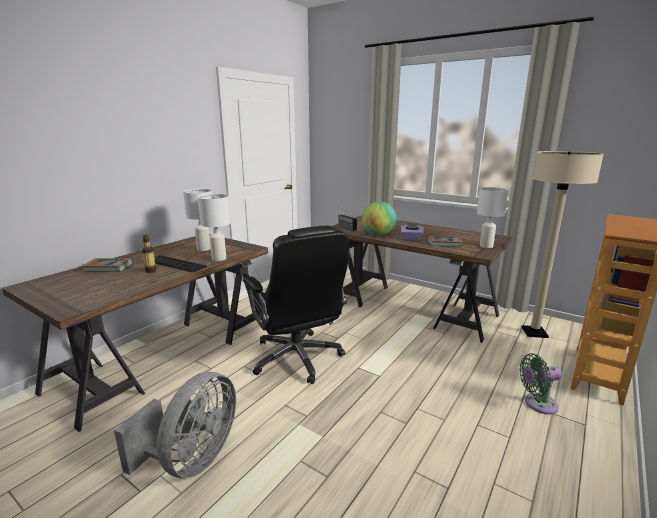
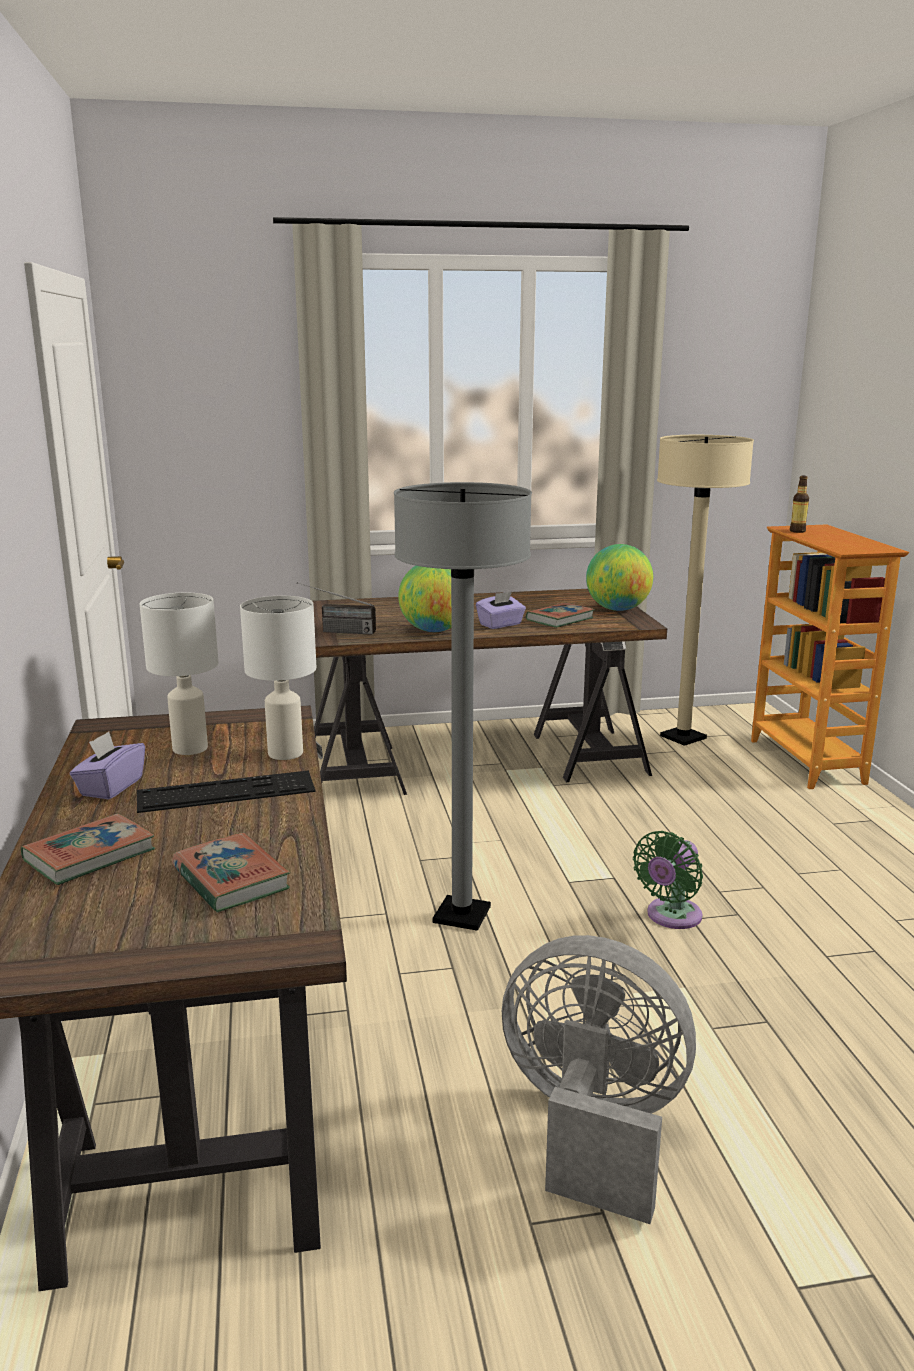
camera: 45 degrees left, 0 degrees up
(108, 287) = (230, 879): none -> book
(151, 271) = (218, 822): bottle -> bottle (797, 531)
(160, 252) = (111, 787): none -> purple tissue box
(192, 460) = (592, 1127): grey fan -> grey fan turned 45 degrees counterclockwise
(297, 358) = (462, 915): black office chair -> grey floor lamp
(486, 246) = (618, 609): white table lamp -> globe
(537, 404) = (809, 821): green fan -> green fan (671, 917)

